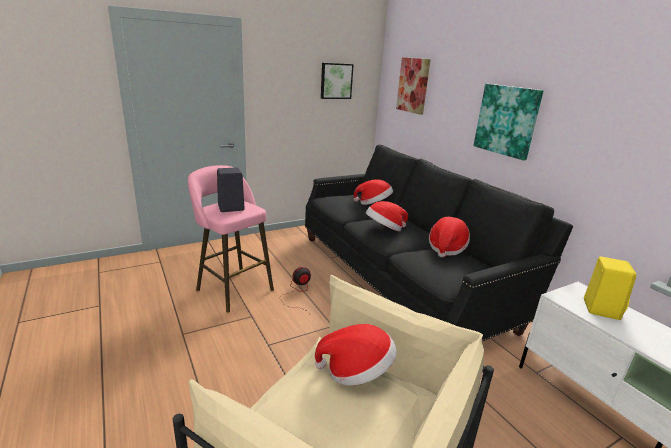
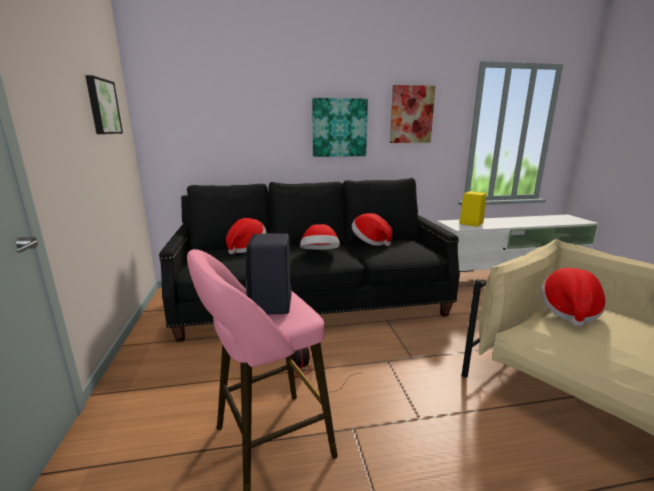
camera: 70 degrees left, 5 degrees down
(413, 85) = (203, 109): picture -> picture (411, 114)

